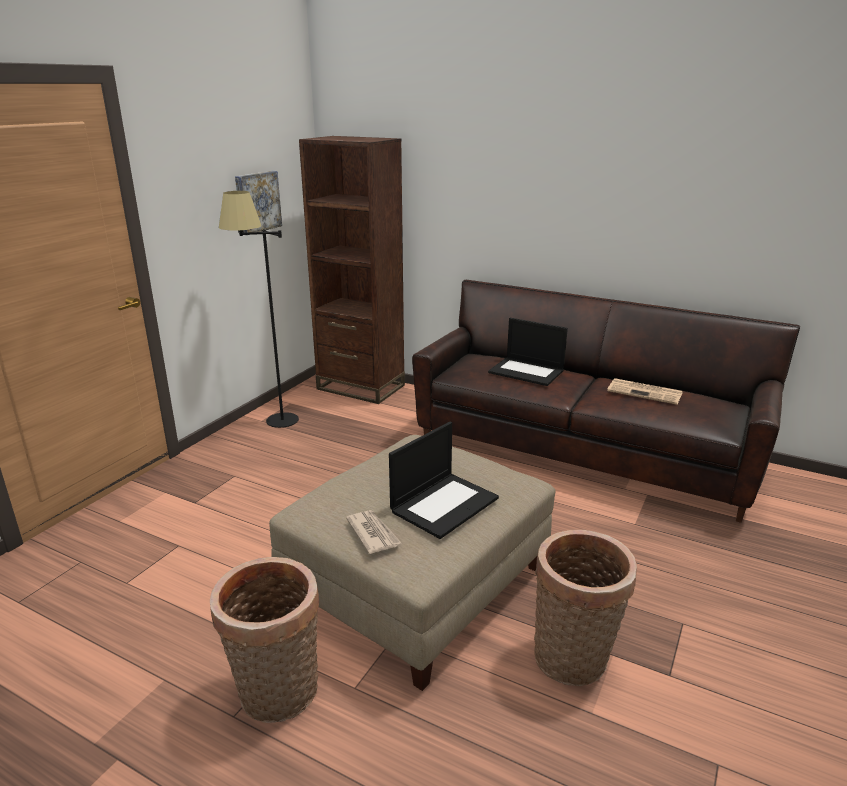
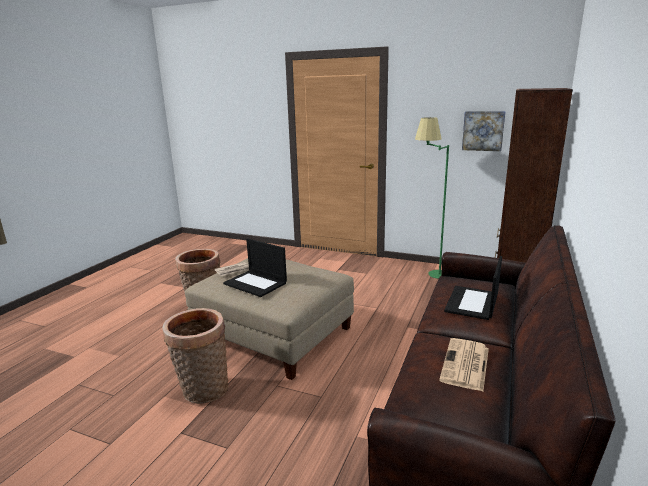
camera: 85 degrees right, 5 degrees down
(273, 426) = (429, 273): black floor lamp -> green floor lamp

